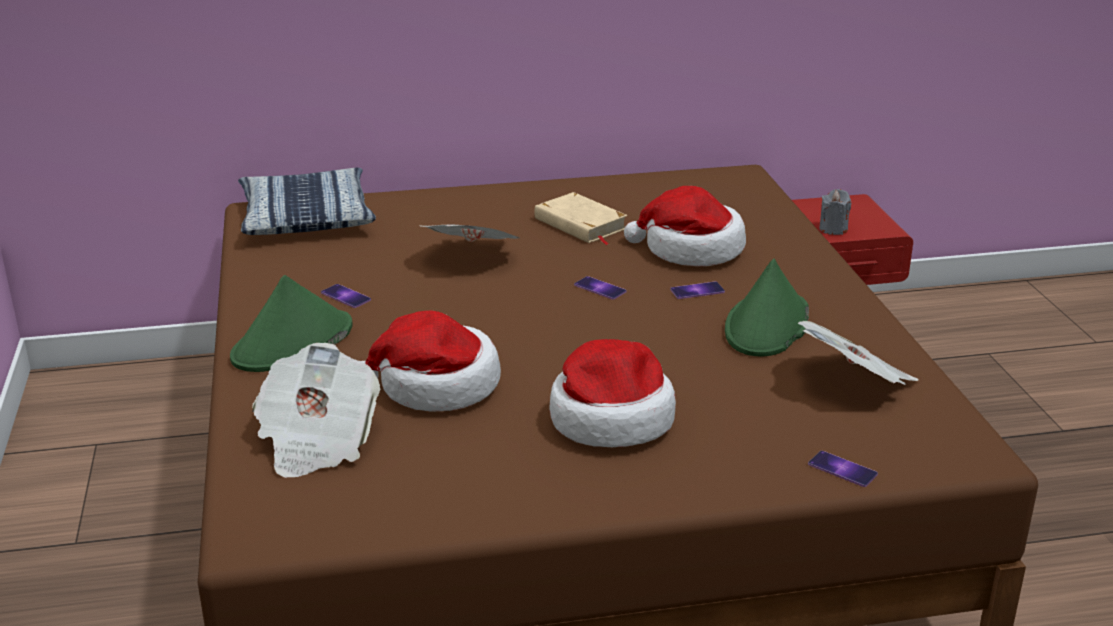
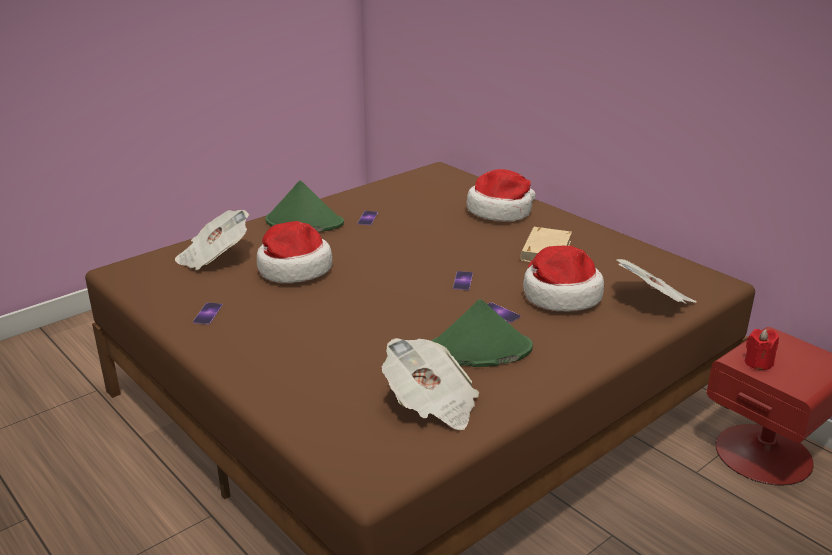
camera: 60 degrees right, 0 degrees up
(306, 217) = (447, 181): pillow -> none
(473, 257) = (456, 234): newspaper -> newspaper (653, 301)
(610, 418) = (302, 327): hat -> hat (500, 211)
(833, 229) = (758, 363): grey candle -> red candle
(842, 469) = (305, 424): phone -> phone (208, 313)

